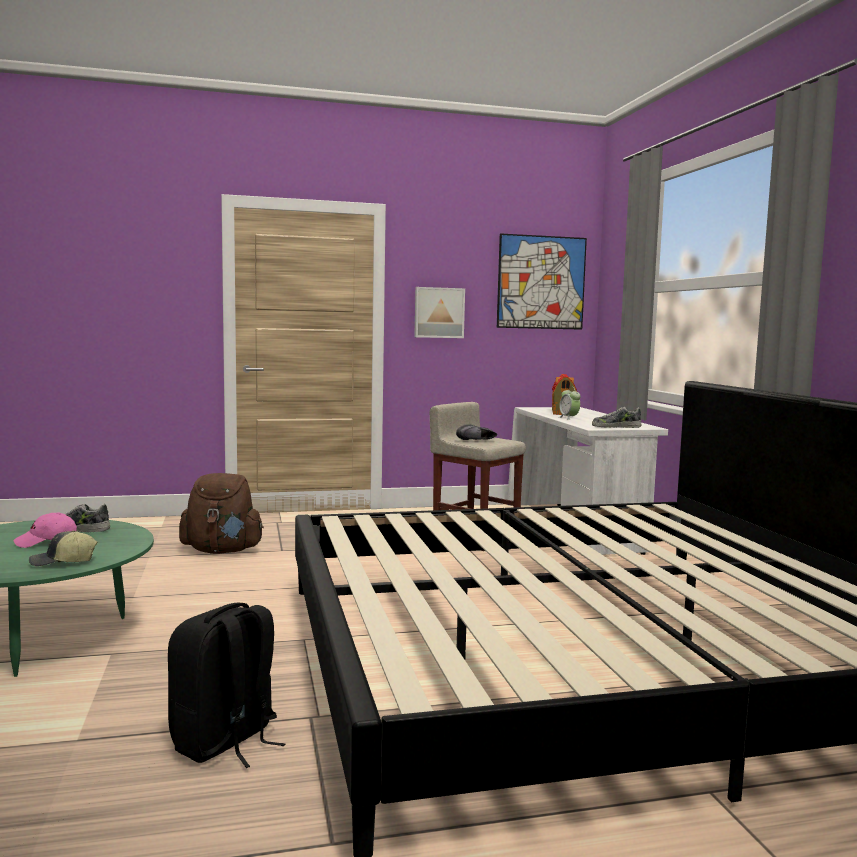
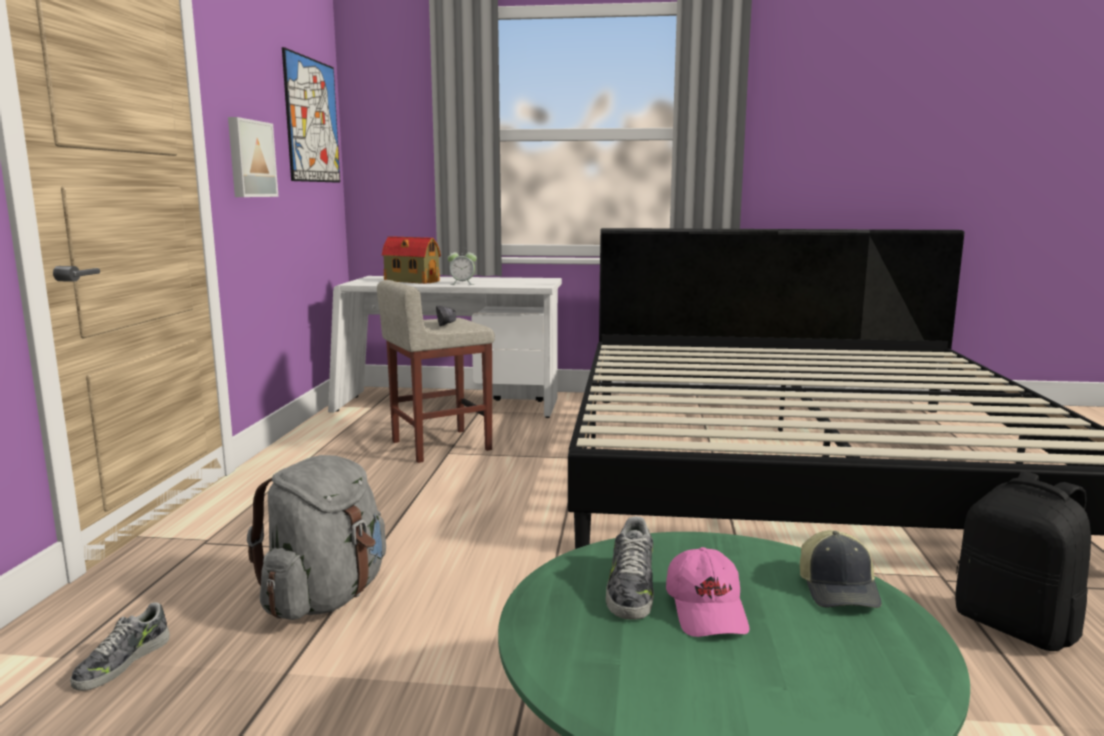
camera: 70 degrees left, 5 degrees up
(222, 550) = (326, 597): brown backpack -> grey backpack
(616, 427) = (538, 282): shoe -> shoe (122, 662)

